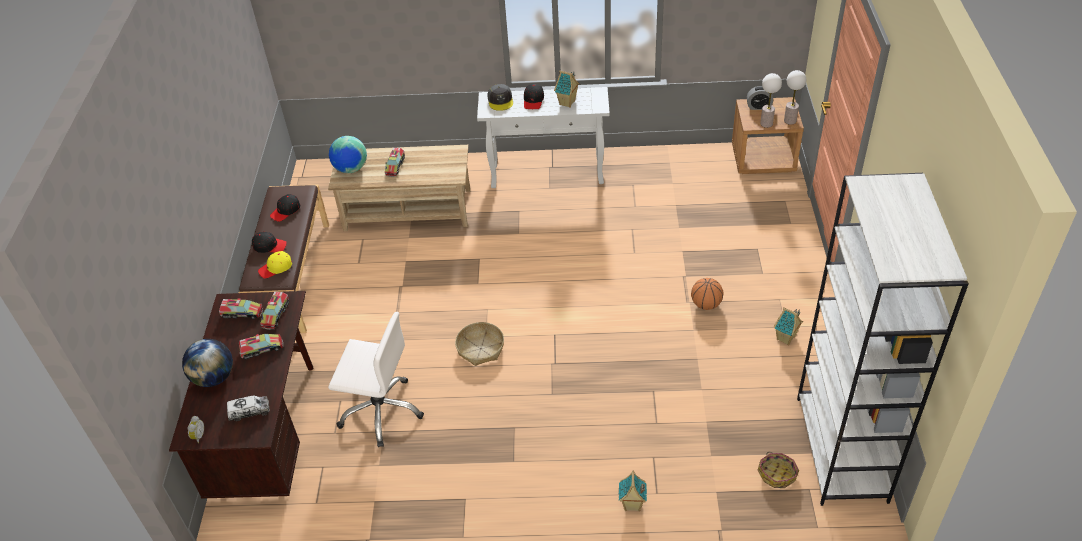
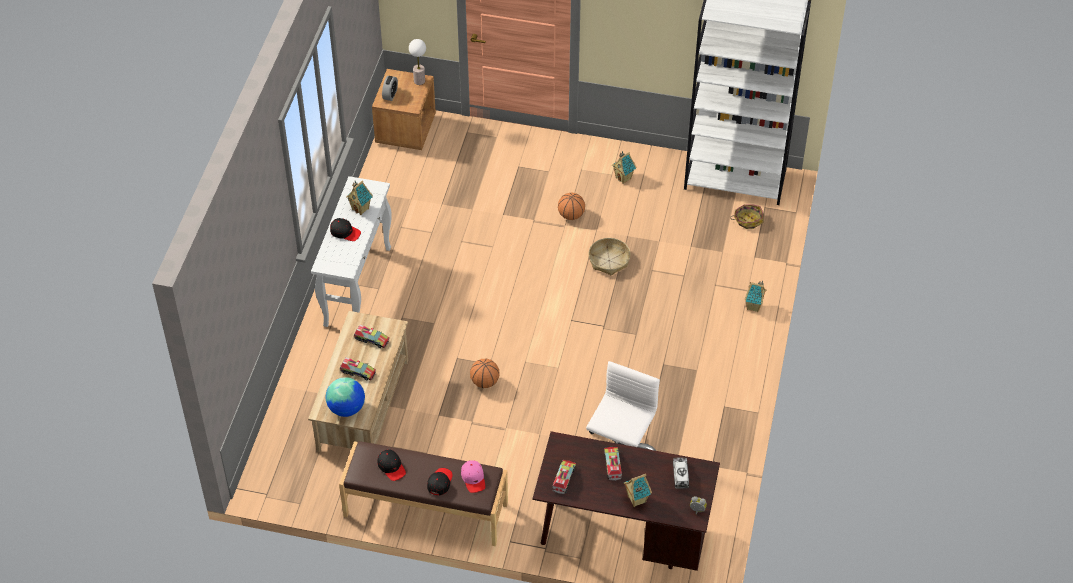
camera: 80 degrees left, 5 degrees up
(214, 377) = (636, 499): globe -> toy house
(276, 268) = (473, 478): yellow cap -> pink cap
(276, 314) = (573, 453): toy truck -> toy truck (371, 339)
(453, 285) = (485, 382): none -> basketball
(480, 349) = (571, 373): basket -> basket (609, 260)
(500, 100) = (333, 256): grey cap -> none
(766, 123) = (416, 96): table lamp -> none

